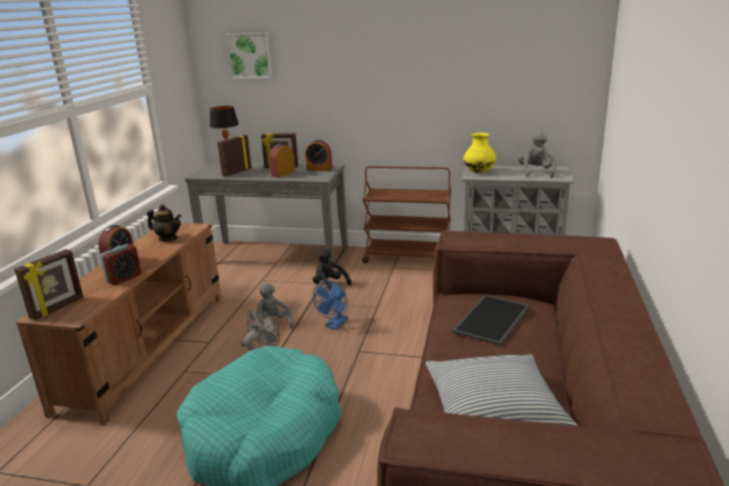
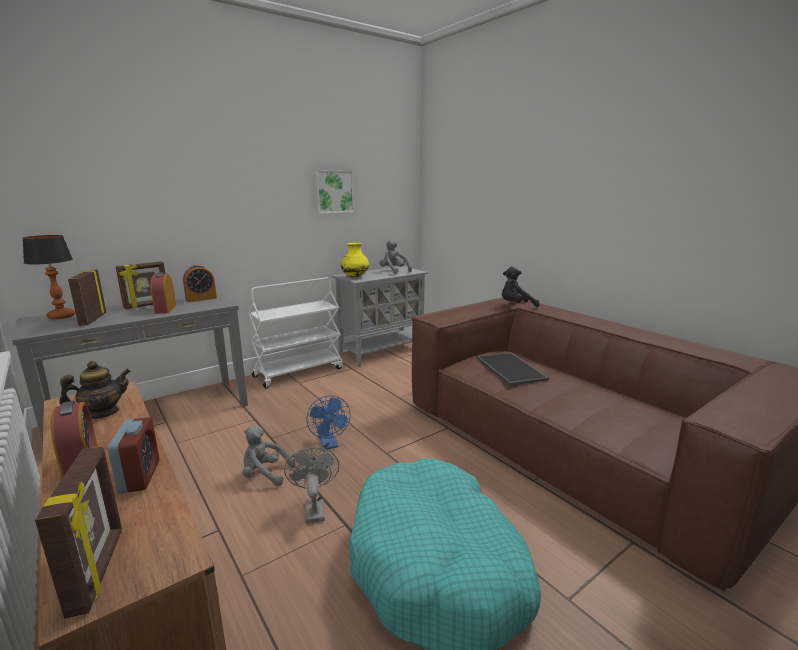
camera: 50 degrees left, 5 degrees down
(250, 55) = (74, 168): picture -> picture (333, 192)
(329, 286) = (266, 417): black plush toy -> black plush toy (516, 306)
(408, 258) = (299, 372): brown cart -> white cart
(494, 408) = (624, 414): pillow -> none

